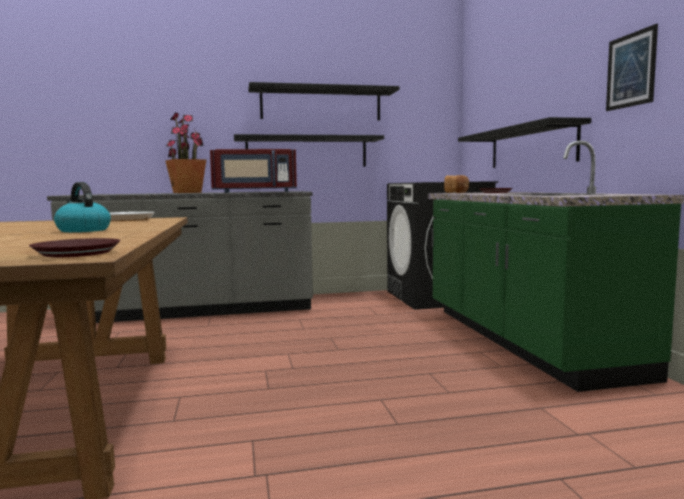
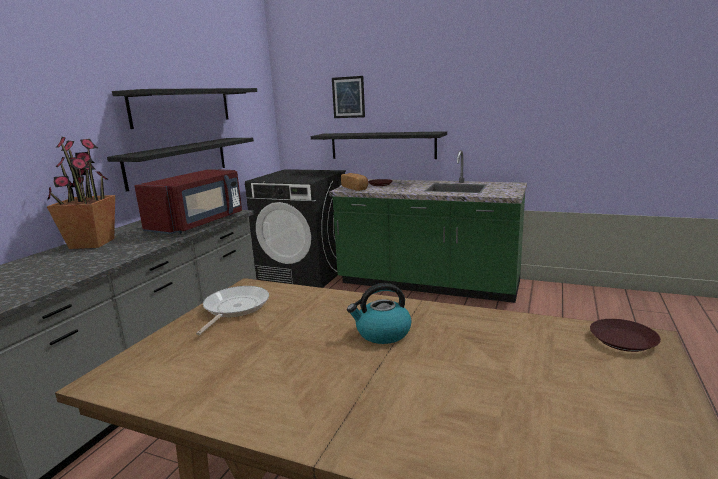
camera: 55 degrees left, 10 degrees up
(631, 70) = (480, 106): picture -> picture (348, 97)

